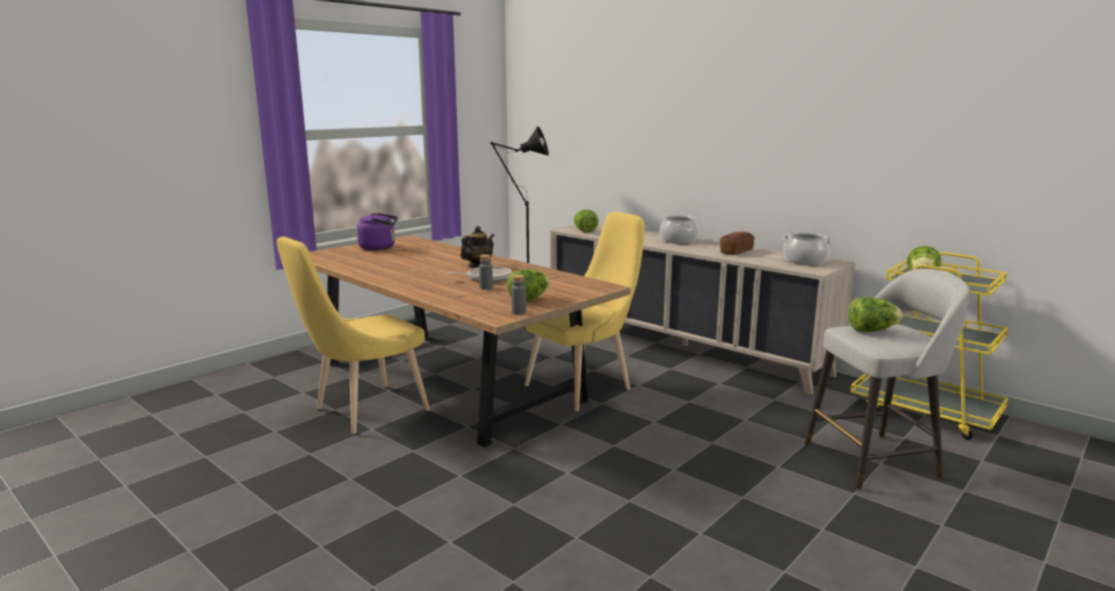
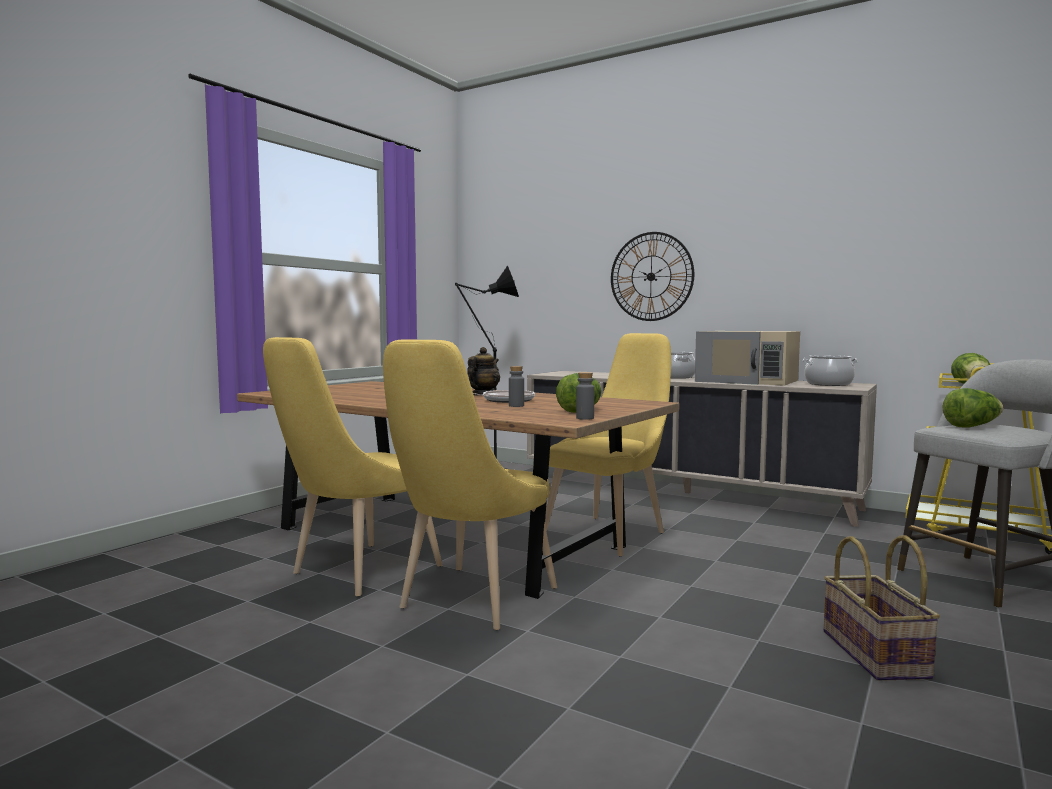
camera: 10 degrees left, 10 degrees down
(380, 248) = (346, 387): purple kettle -> none
(434, 446) = (472, 601): none -> yellow chair
(584, 230) = (564, 374): lettuce -> none
(667, 141) = (651, 276): none -> wall clock
(712, 522) = (876, 654): none -> basket
(736, 251) = (747, 381): bread -> beige microwave

